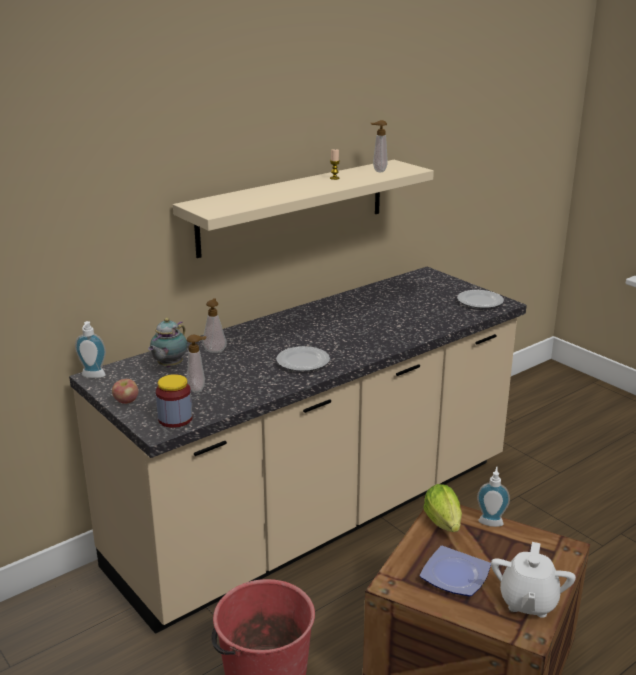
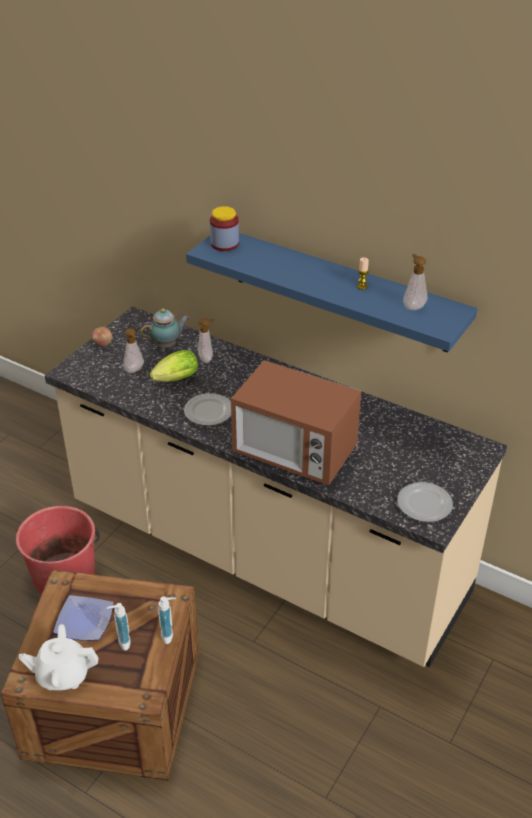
camera: 70 degrees right, 15 degrees up
(92, 376) = (134, 316): soap dispenser -> soap dispenser (121, 641)
(169, 366) = (167, 345): teapot -> teapot turned 150 degrees clockwise
(175, 419) = (85, 374): jar -> jar (224, 244)
(293, 207) = (340, 290): beige shelf -> blue shelf
(390, 335) = (294, 453): none -> microwave
(444, 525) = (152, 602): lettuce -> lettuce (174, 380)

